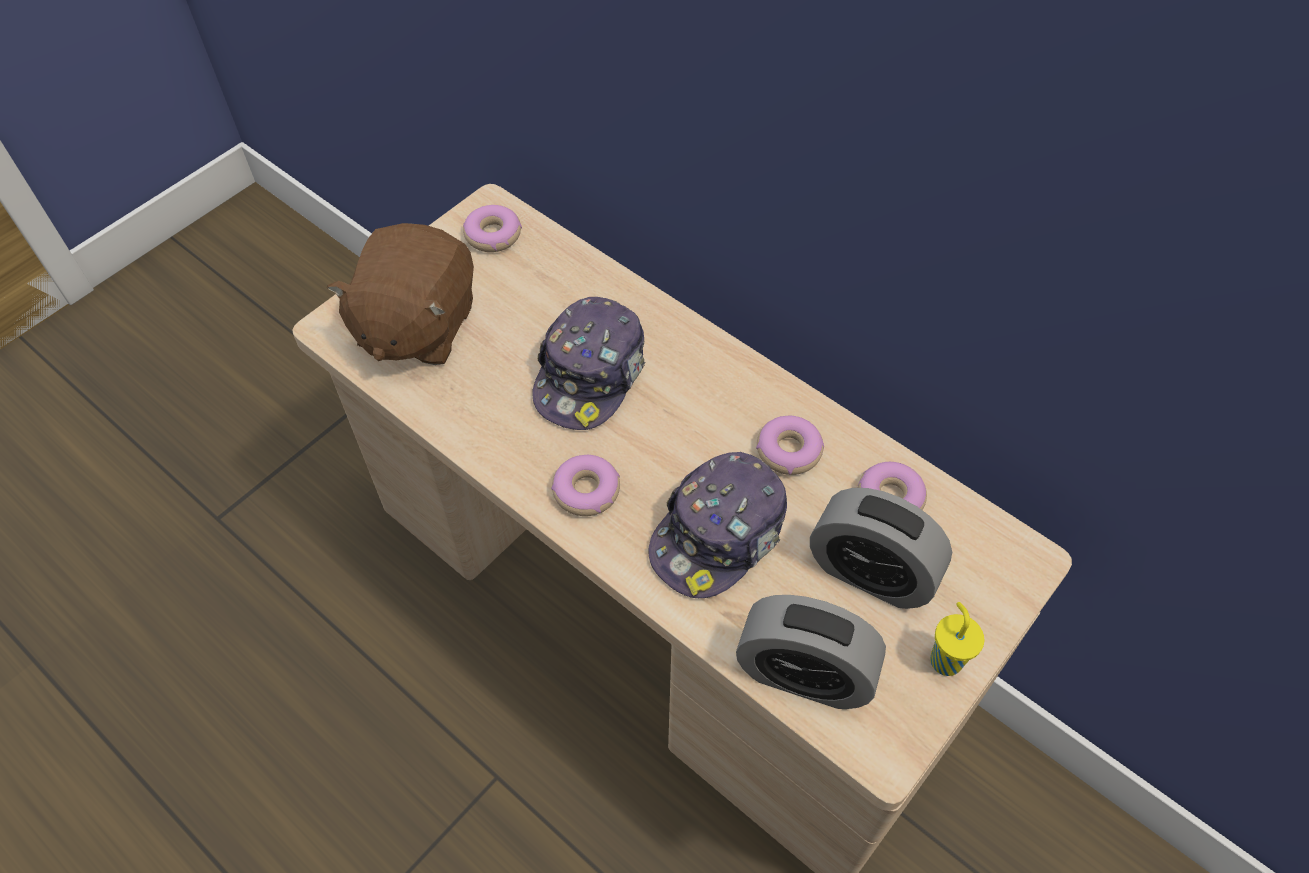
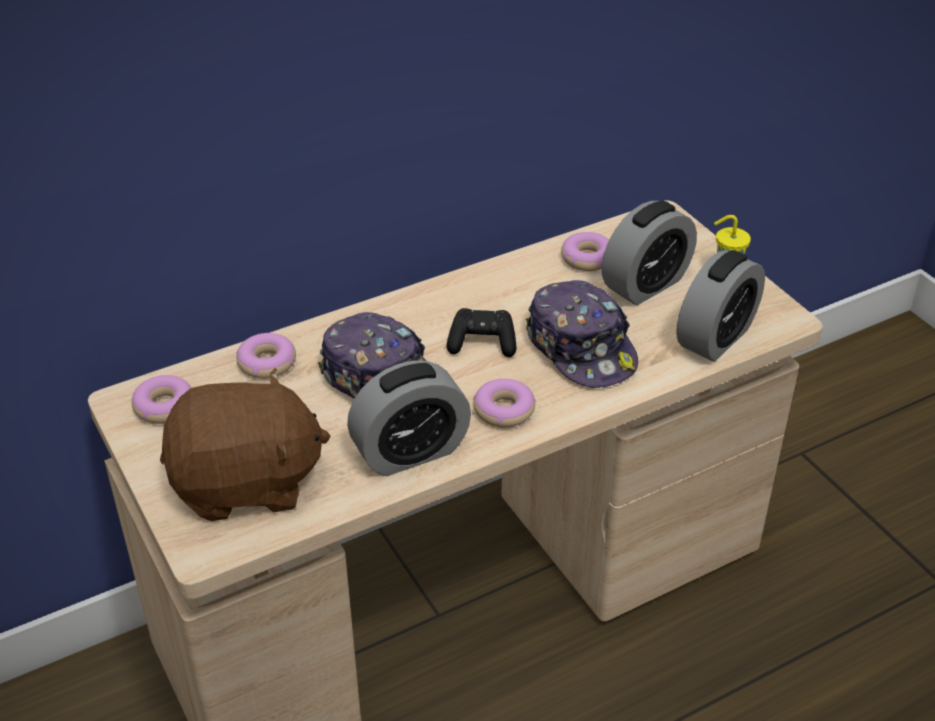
camera: 70 degrees left, 15 degrees down
(416, 326) = (247, 483): brown plush toy -> brown plush toy turned 45 degrees counterclockwise
(497, 431) = (410, 452): none -> alarm clock
(685, 440) = (482, 343): none -> black game controller
(788, 450) = (520, 293): donut -> donut (266, 363)

